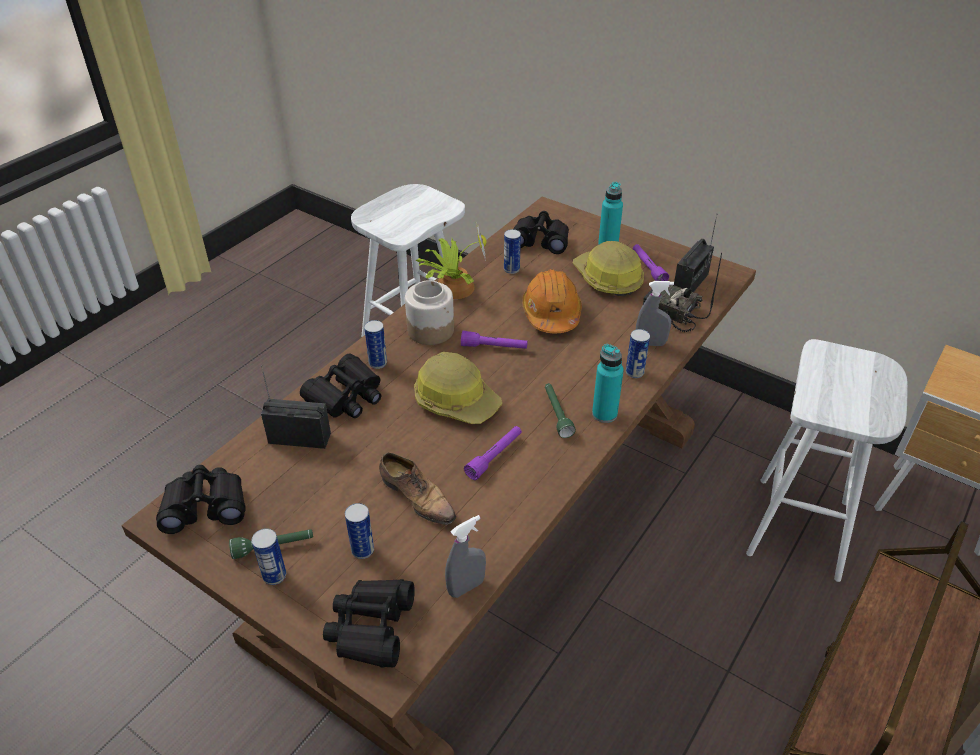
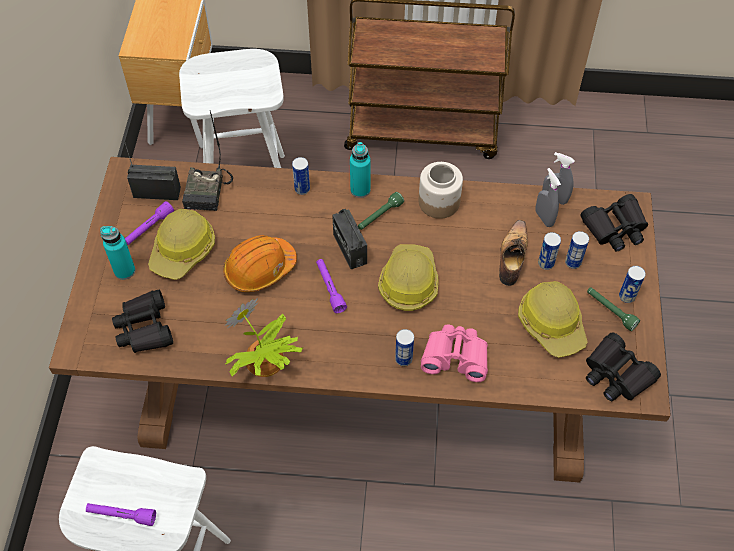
camera: 120 degrees left, 15 degrees up
(299, 438) = (517, 360): radio -> radio (349, 249)
(309, 486) = (552, 324): none -> hard hat
(346, 396) = (455, 357): black binoculars -> pink binoculars
(430, 330) = (337, 345): jar -> jar (438, 202)
(494, 456) = (446, 232): purple flashlight -> purple flashlight (122, 515)
(511, 269) = (208, 329): can -> can (546, 263)
(650, 343) = (260, 191): grey spray bottle -> grey spray bottle (544, 218)

